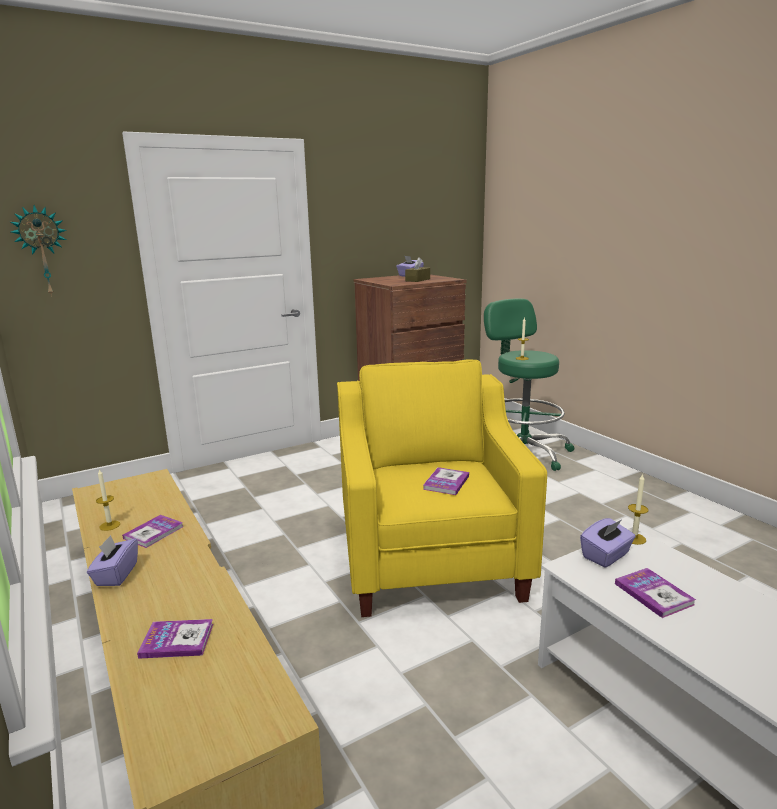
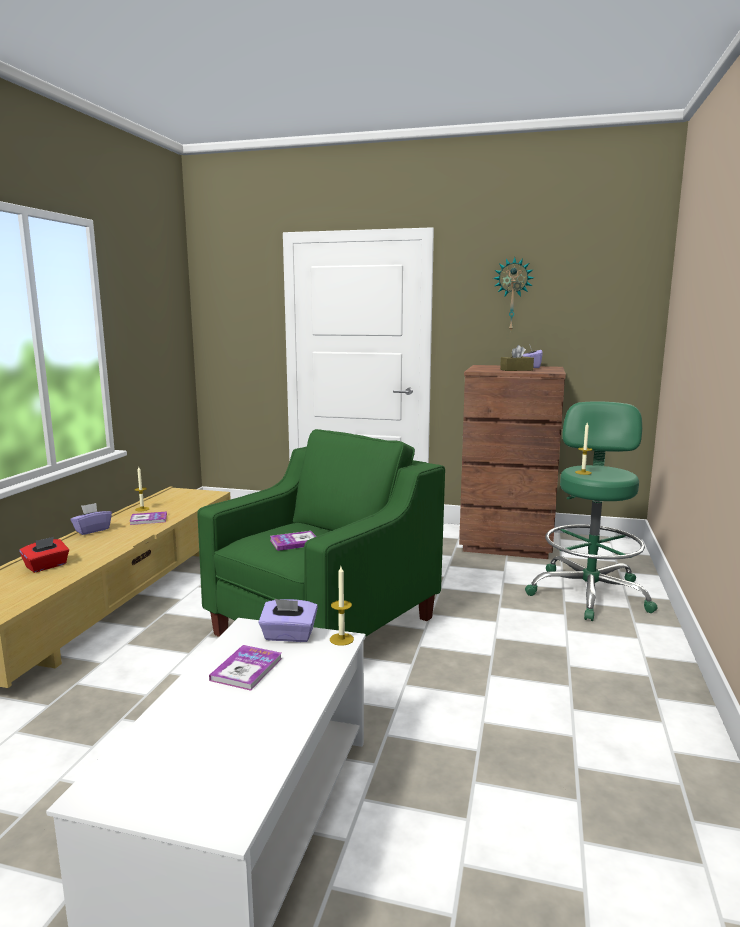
camera: 45 degrees right, 5 degrees down
(42, 251) = (223, 321): wall clock -> wall clock (512, 295)
(177, 640) = (46, 566): book -> red tissue box
(430, 557) = (326, 626): yellow armchair -> green armchair

